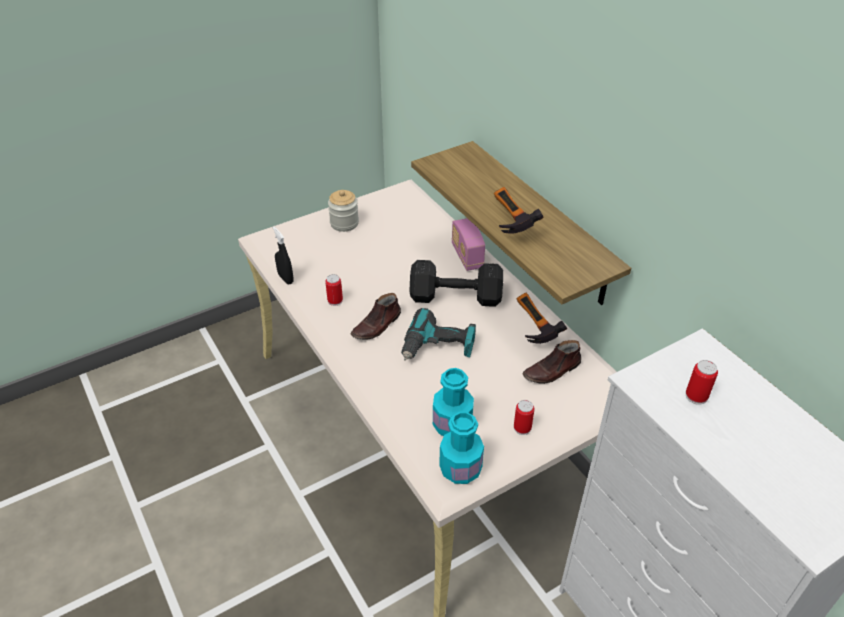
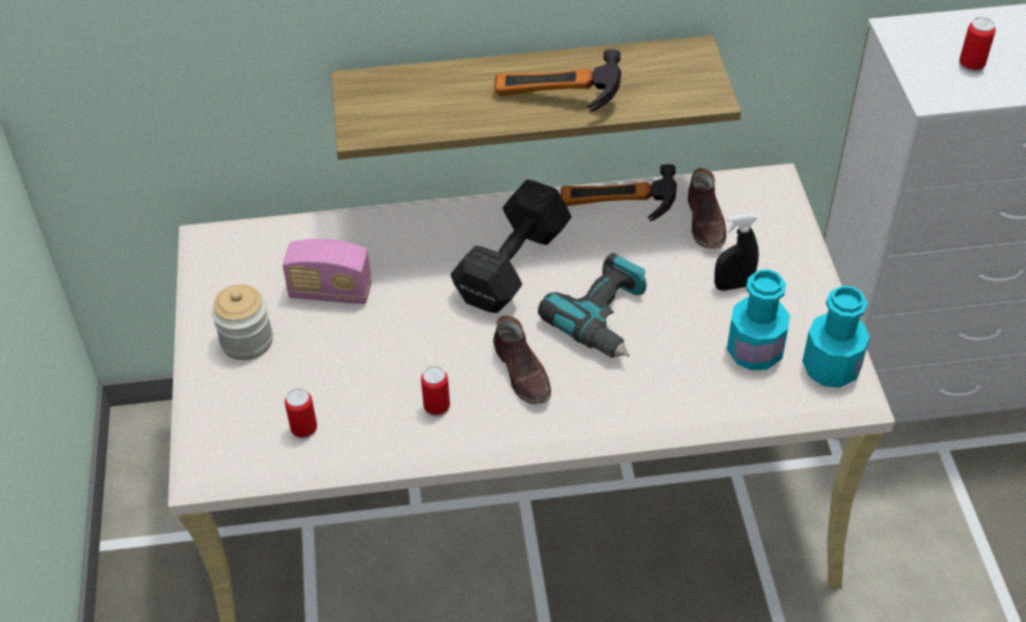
camera: 65 degrees left, 5 degrees up
(285, 278) = (341, 457): black spray bottle -> black spray bottle (733, 285)
(467, 256) = (431, 223): radio -> radio (330, 292)
(522, 428) = (788, 286): can -> can (304, 429)

